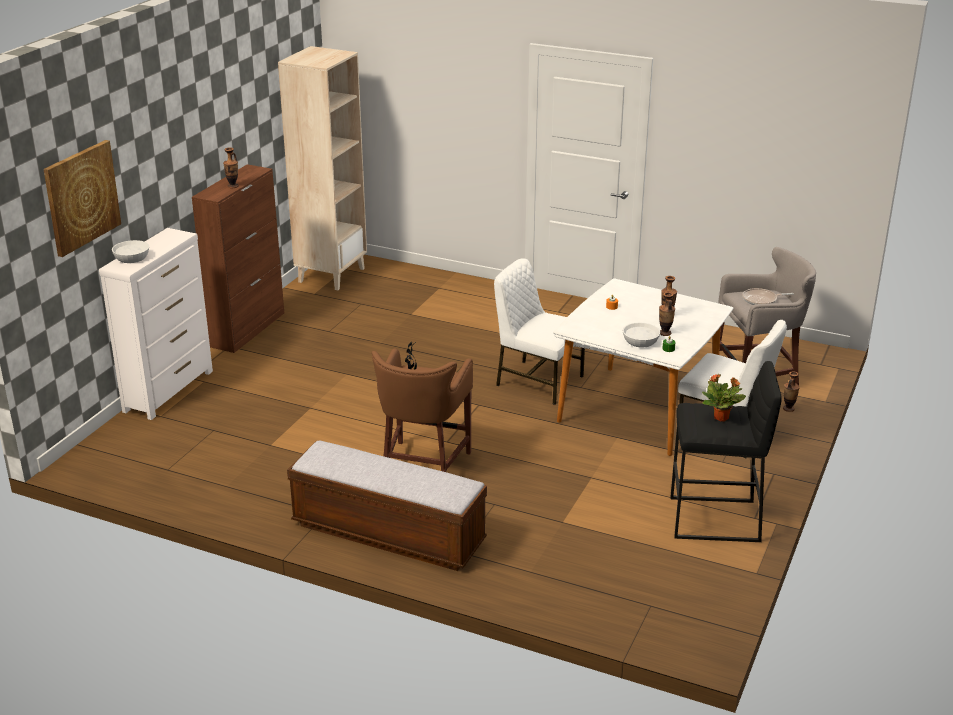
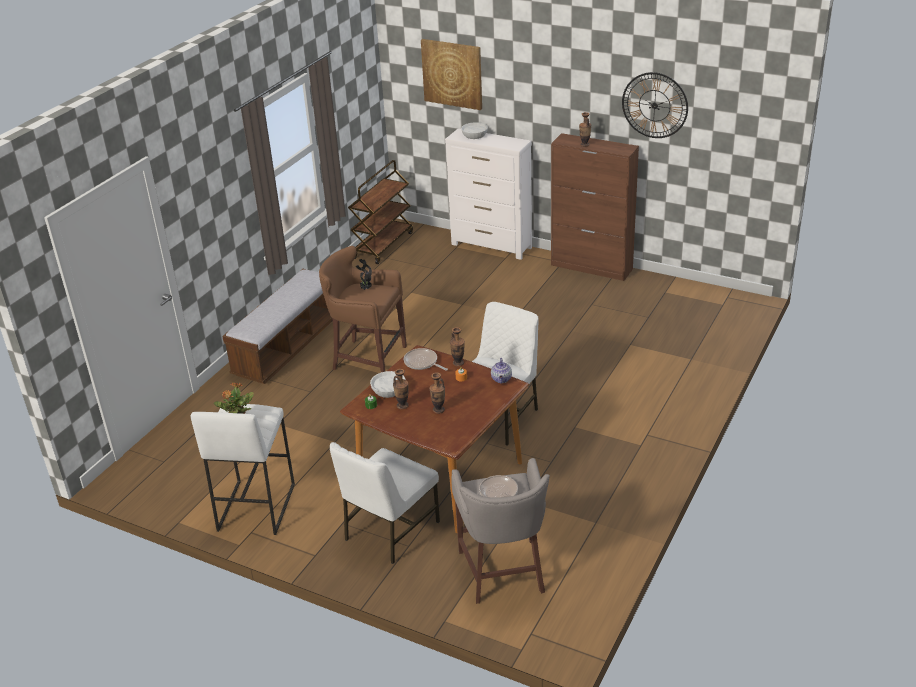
camera: 95 degrees right, 5 degrees up
(127, 475) = (383, 245): none -> brown cart
(248, 112) = (654, 105): none -> wall clock
(331, 275) = (707, 298): beige bookcase -> none
(588, 326) = (422, 363): none -> frying pan
(611, 288) = (501, 379): none -> teapot
(638, 410) = (441, 477): white dining table -> brown dining table
(714, 520) = (255, 507): black stool -> white stool
(788, 409) = (432, 586): vase -> vase (458, 363)

